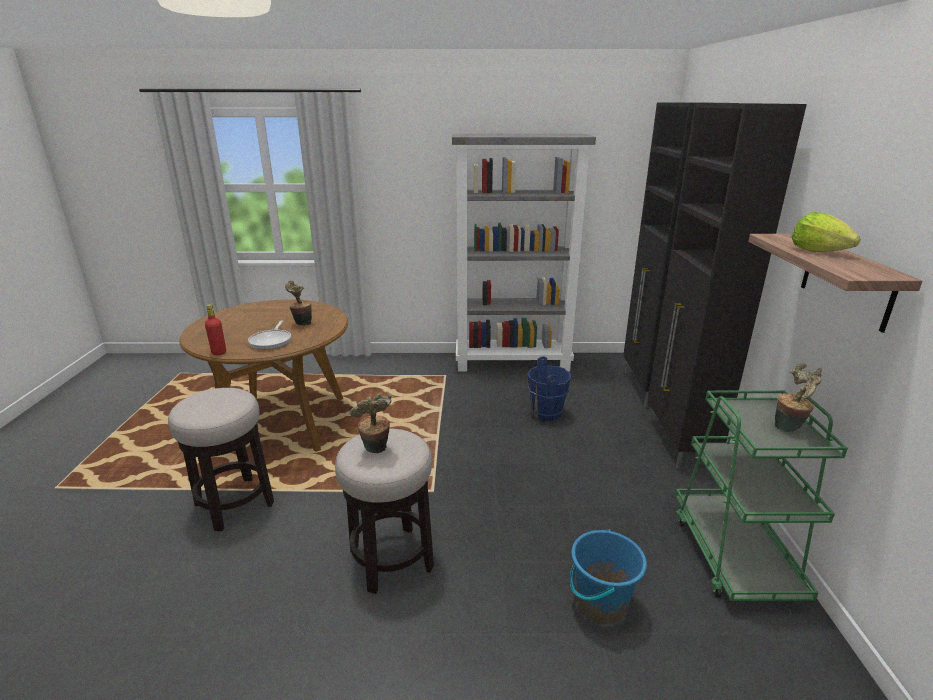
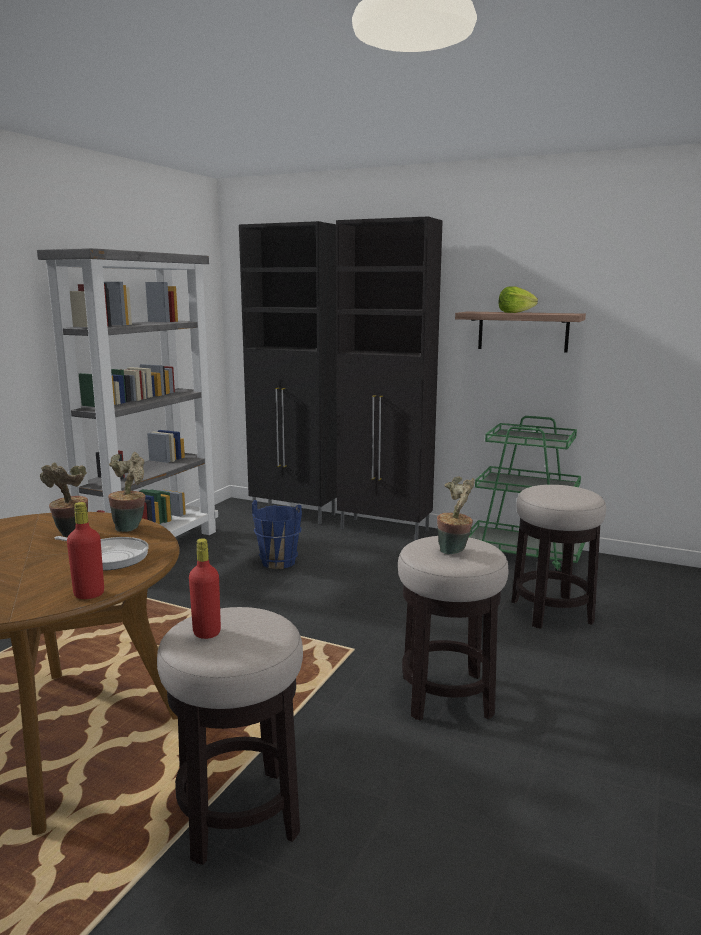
camera: 65 degrees left, 10 degrees down
(207, 397) = (207, 632): none -> red bottle
(601, 604) = (552, 612): blue bucket -> stool
(789, 428) = (538, 436): potted plant -> potted plant (131, 527)

